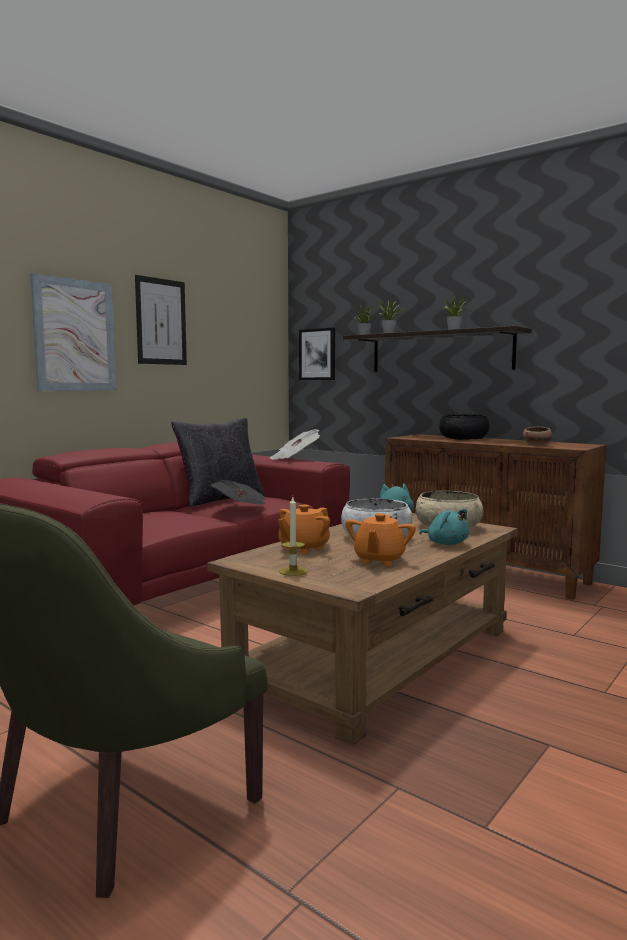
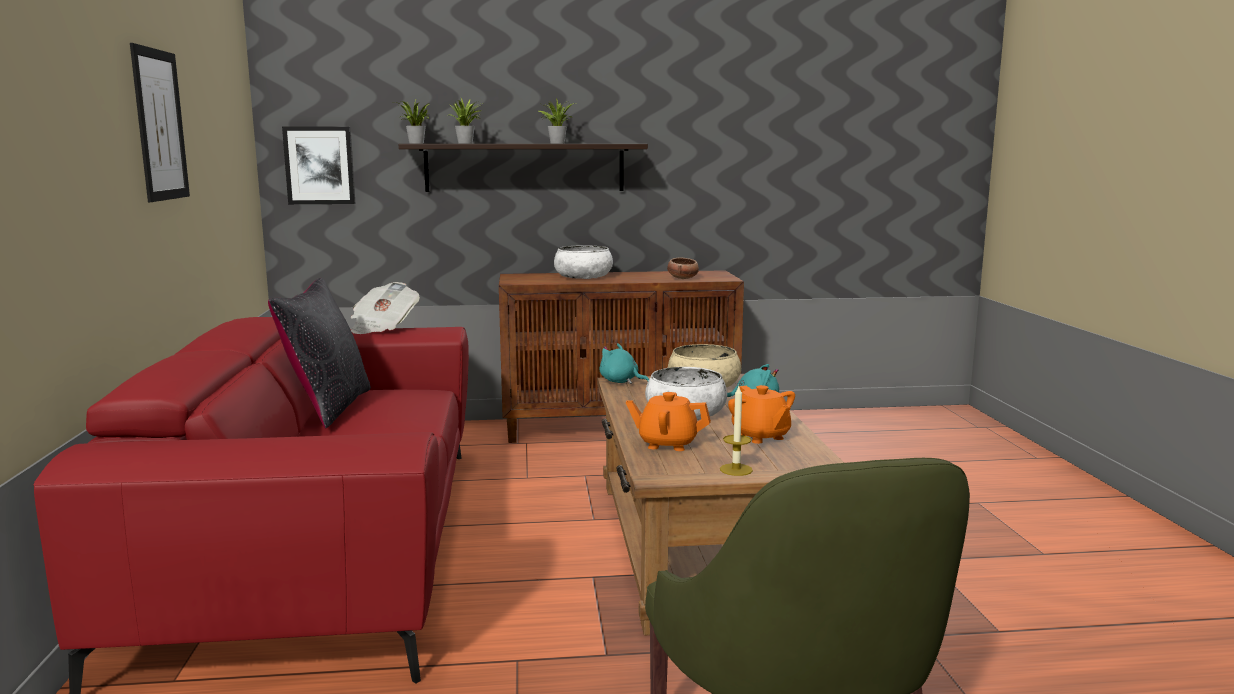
camera: 45 degrees left, 5 degrees up
(75, 335) = (86, 162): picture -> none
(241, 508) = (408, 414): newspaper -> none
(303, 548) = (667, 444): orange teapot -> orange teapot turned 105 degrees clockwise
(463, 439) = (583, 276): black bowl -> white bowl

